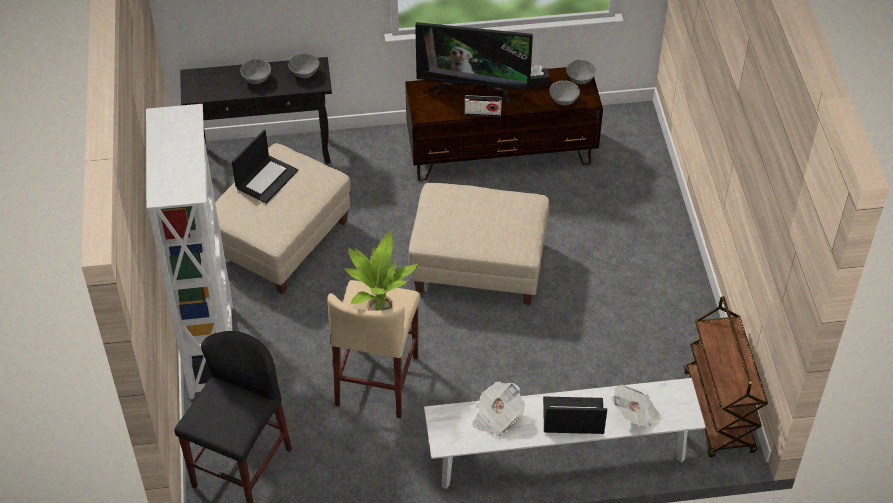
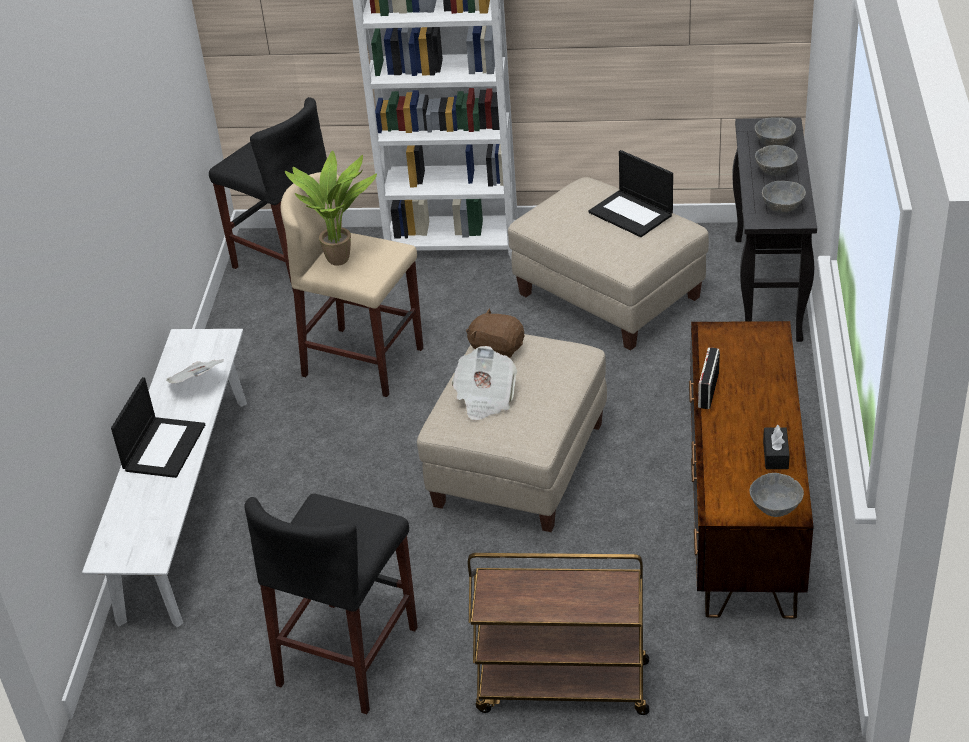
camera: 105 degrees right, 10 degrees down
(440, 234) = (497, 351): none -> brown plush toy
(473, 88) = (766, 386): television -> none
(563, 100) = (725, 481): grey bowl -> grey bowl (774, 143)
(635, 414) = (137, 505): newspaper -> newspaper (485, 398)
(669, 324) = (348, 656): none -> black stool
(719, 412) = (173, 681): brown cart -> brown cart (561, 687)

